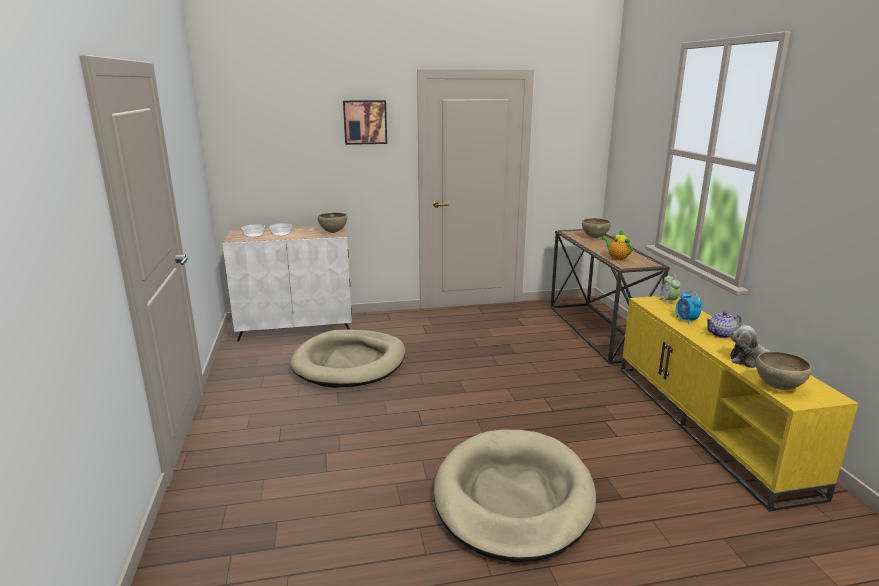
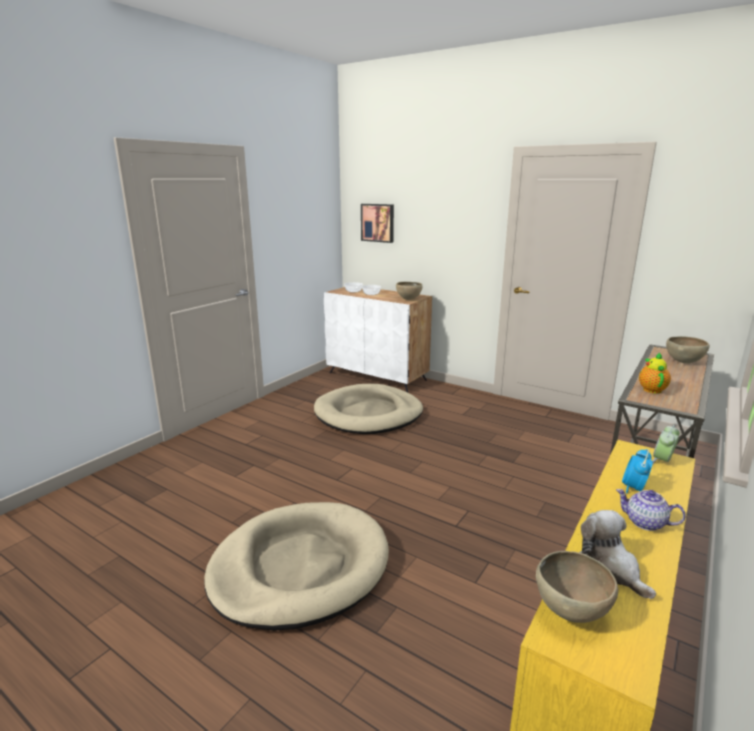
camera: 45 degrees right, 0 degrees up
(365, 122) = (459, 200): picture -> picture (378, 222)

